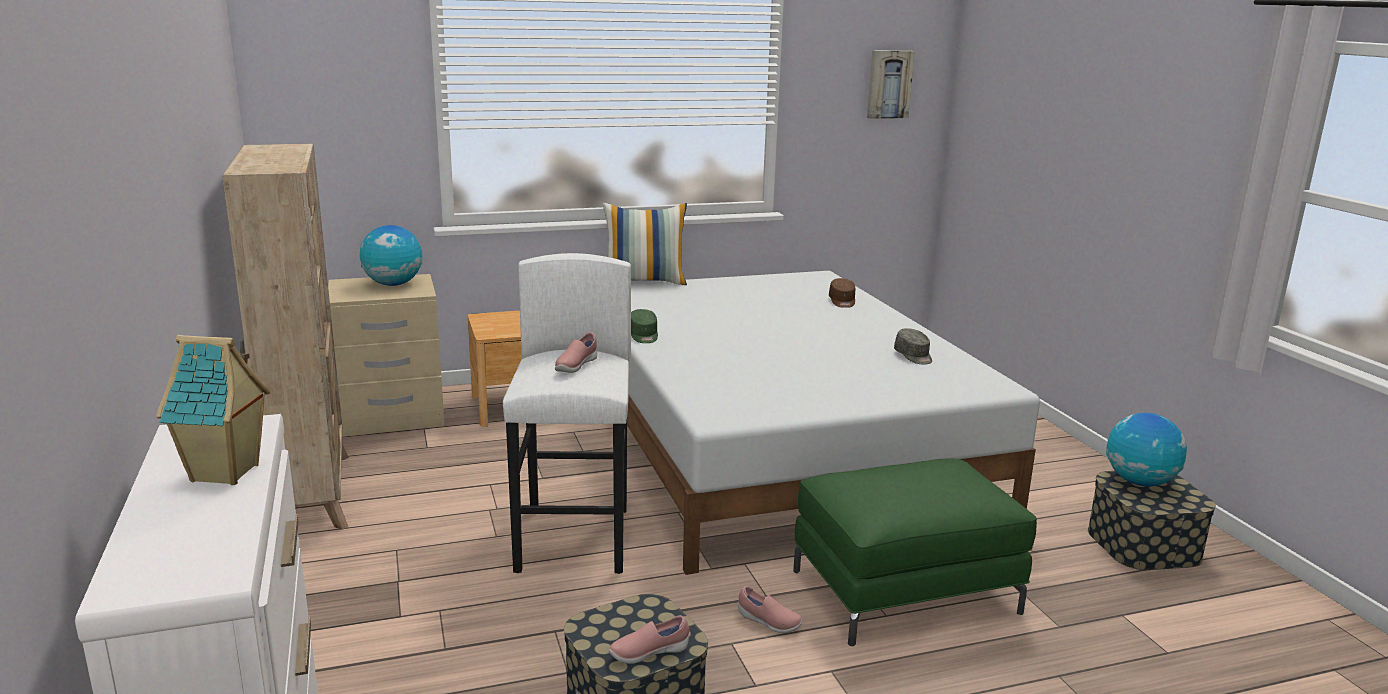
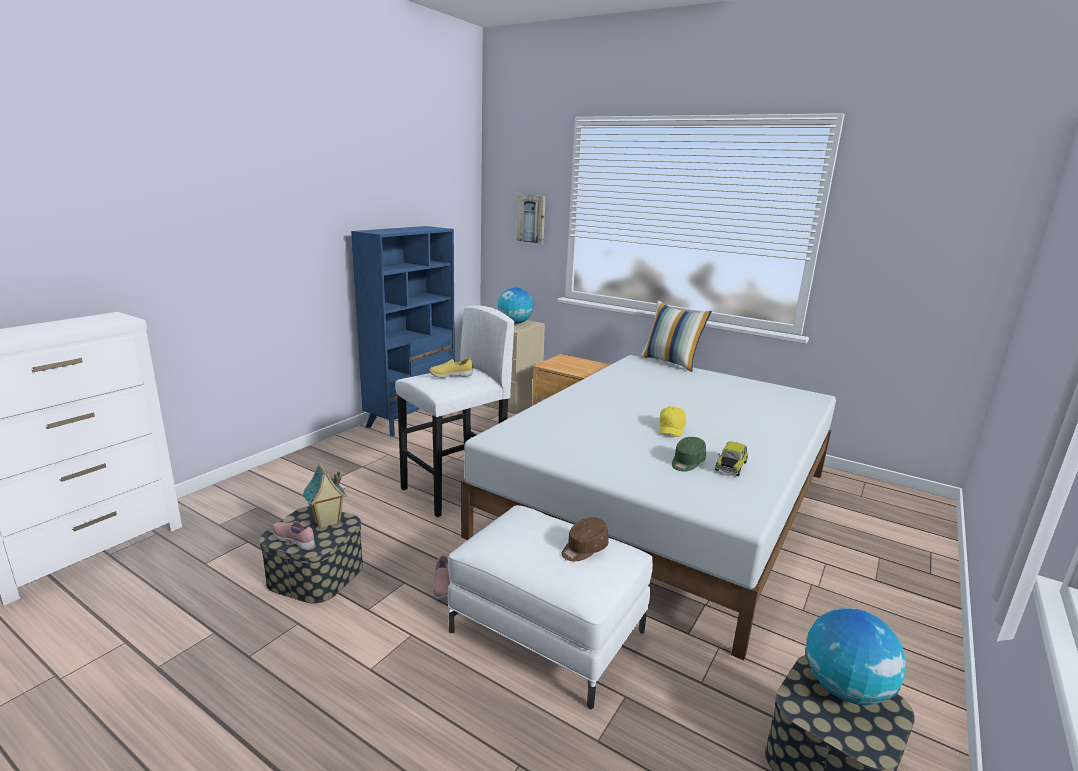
camera: 50 degrees right, 0 degrees up
(226, 473) = (61, 328): toy house -> toy house (327, 522)
(312, 493) = (412, 417): beige bookcase -> blue bookcase
(575, 366) = (451, 376): pink shoe -> yellow shoe
(643, 336) = (584, 386): green cap -> green cap (687, 462)
(810, 345) = (671, 429): none -> yellow cap
(842, 301) = (780, 416): brown cap -> brown cap (583, 549)
(889, 84) = (947, 237): picture -> picture (531, 218)
(905, 591) = (547, 631): green ottoman -> white ottoman
(913, 356) = (730, 466): grey cap -> toy car

